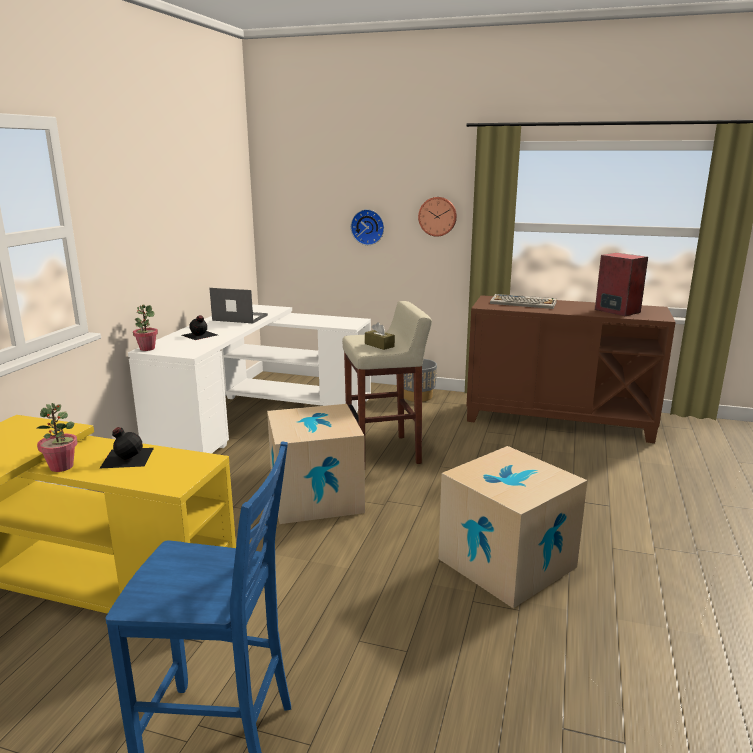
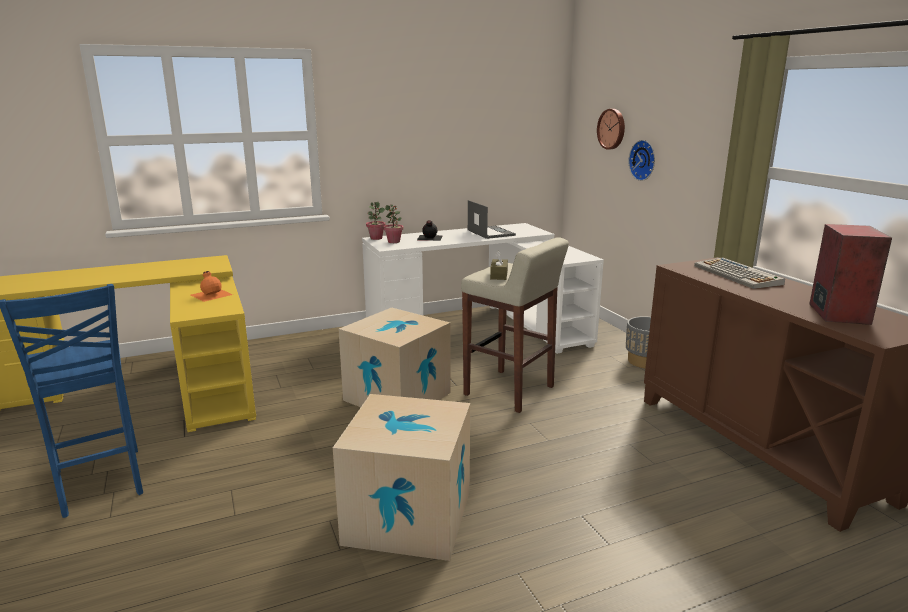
camera: 50 degrees right, 0 degrees up
(62, 467) = (183, 288): potted plant -> potted plant (394, 242)
(127, 457) = (211, 294): black bottle -> orange bottle
(437, 216) = (704, 153): wall clock -> wall clock (612, 129)

